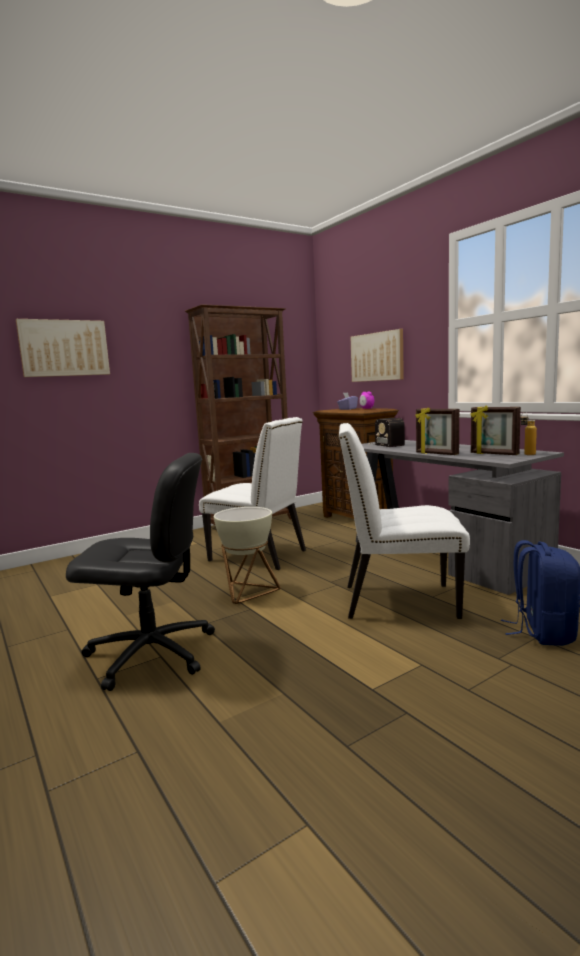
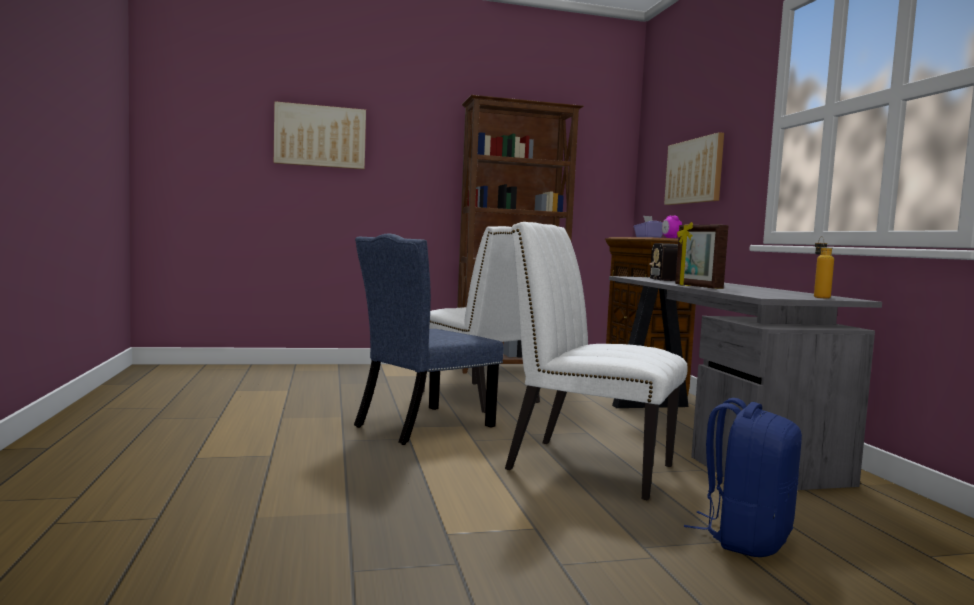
camera: 20 degrees right, 5 degrees down
(151, 653) = (266, 451): black office chair -> none
(248, 592) = (425, 425): planter -> blue chair
(493, 454) = (772, 293): picture frame -> none

